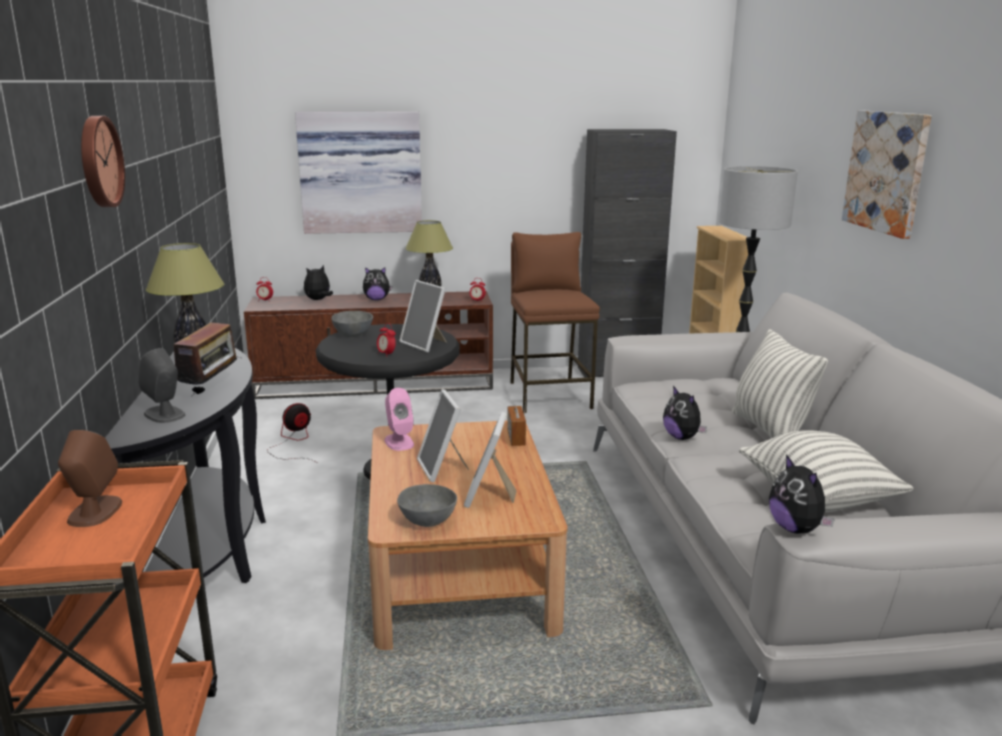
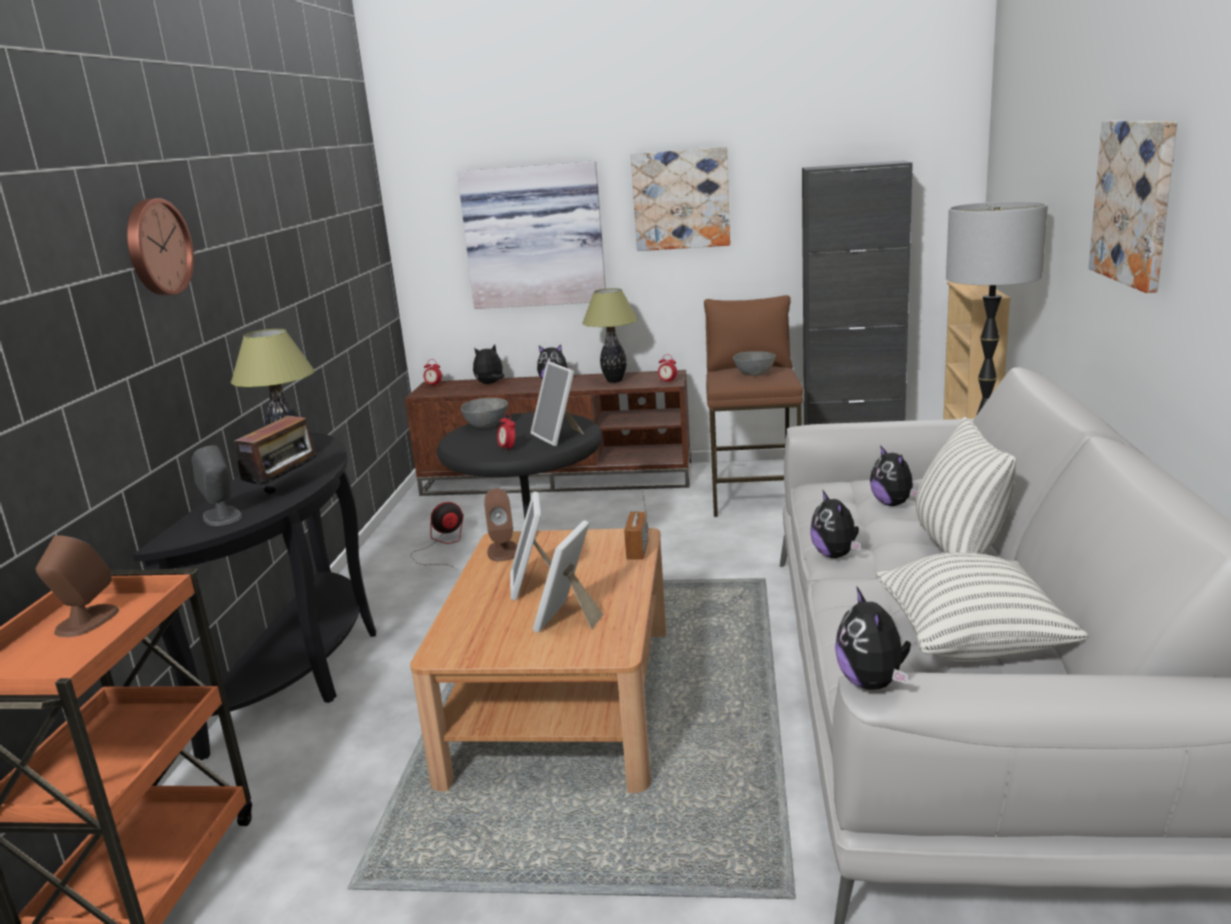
camera: 15 degrees right, 0 degrees up
(399, 442) = (502, 551): pink speaker -> brown speaker
(428, 522) = (484, 647): grey bowl -> grey bowl (754, 374)
(488, 149) = (681, 199): none -> picture
(704, 397) = (893, 504): none -> plush toy

